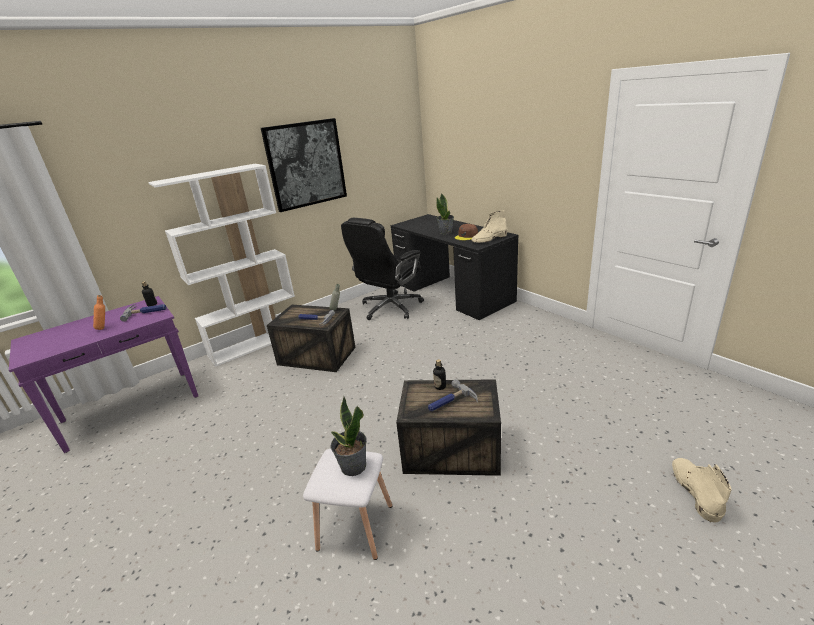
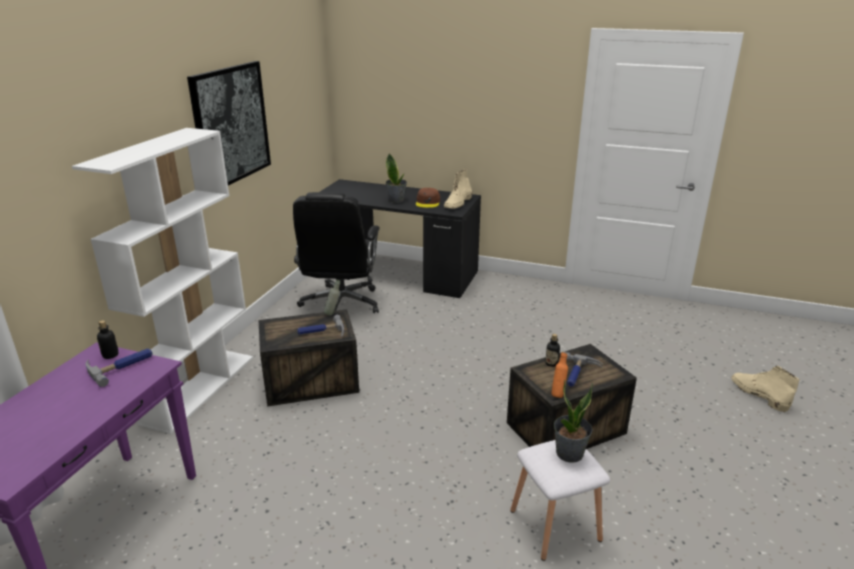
camera: 35 degrees left, 0 degrees up
(105, 328) = (83, 402): orange bottle -> orange bottle (558, 394)

